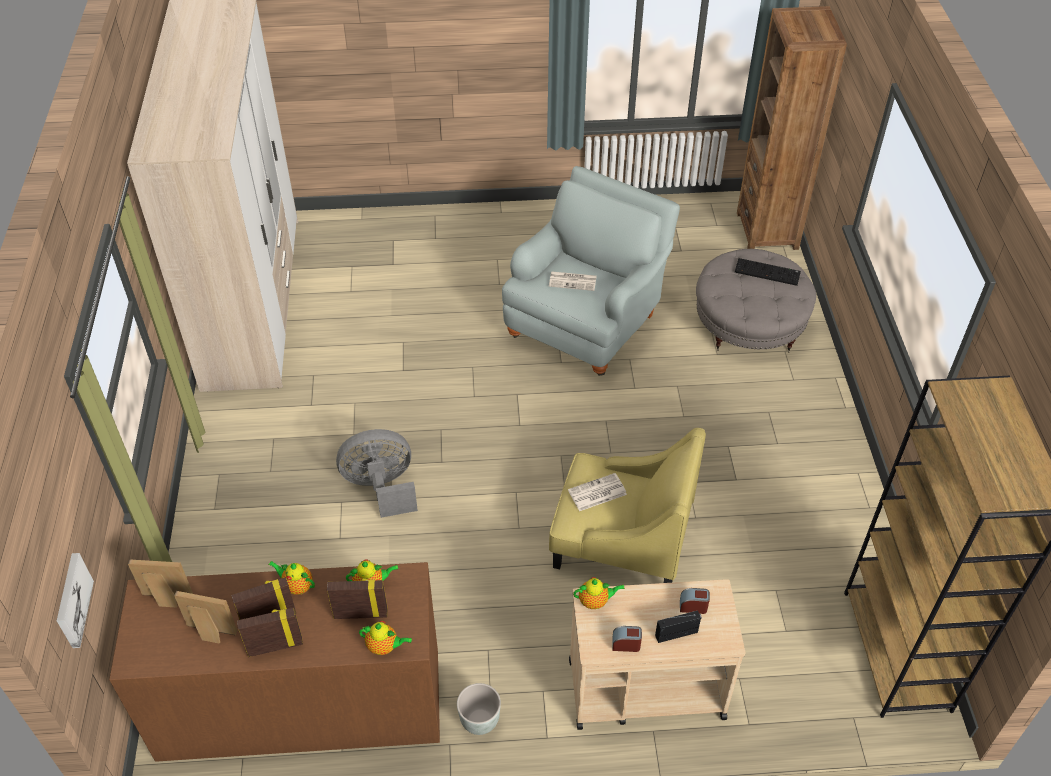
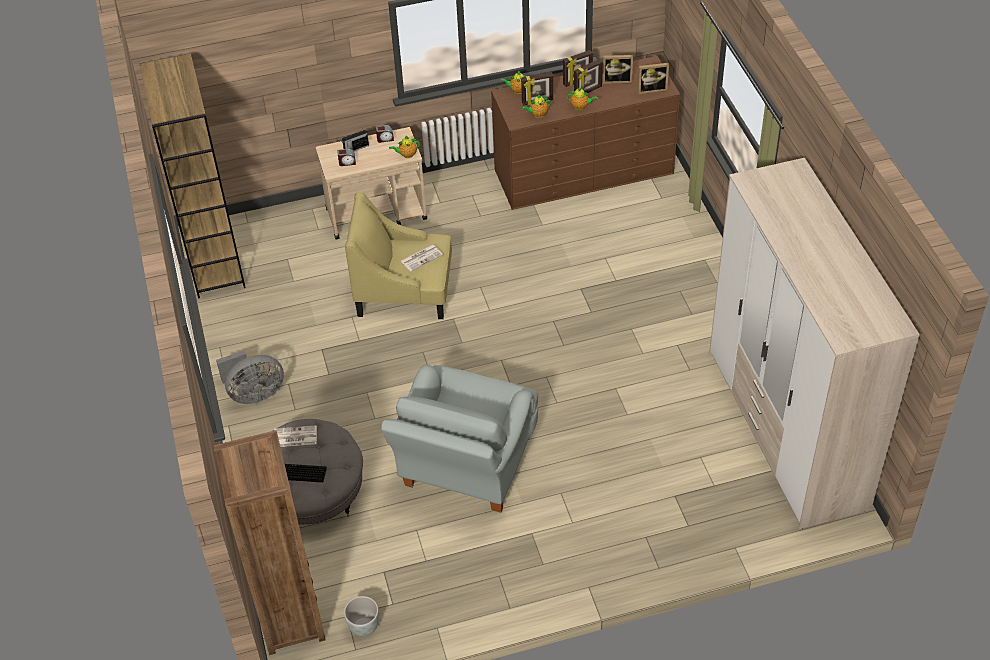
camera: 170 degrees right, 0 degrees up
(72, 600) = (680, 32): picture -> none
(381, 487) = (591, 295): grey fan -> grey fan (254, 393)
(480, 721) = (474, 182): grey planter -> grey planter (363, 626)
(573, 281) = (473, 402): newspaper -> newspaper (295, 437)

